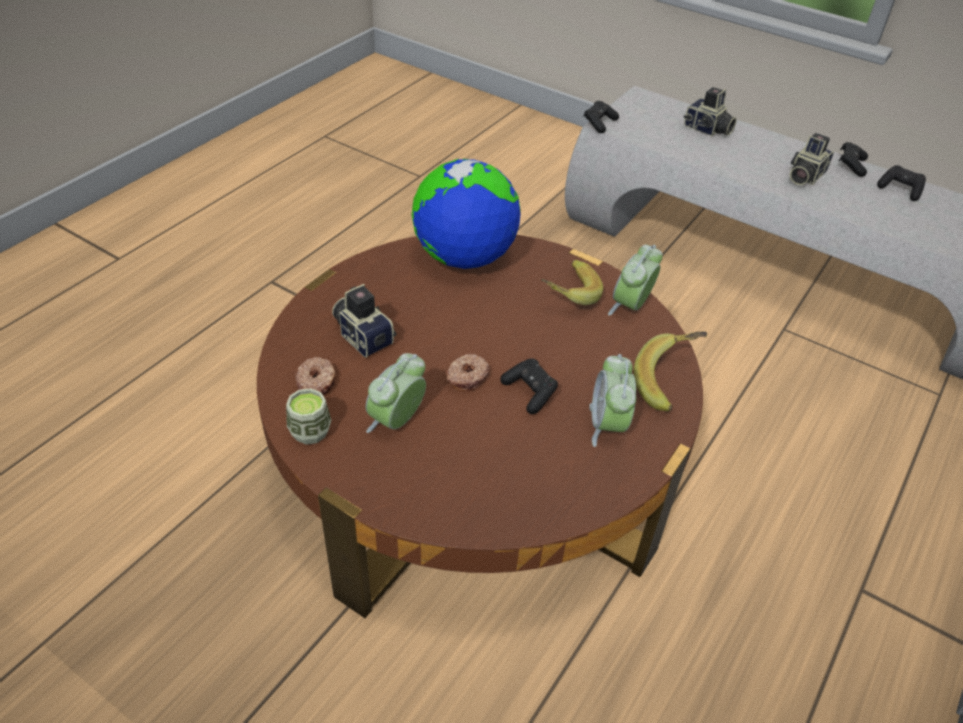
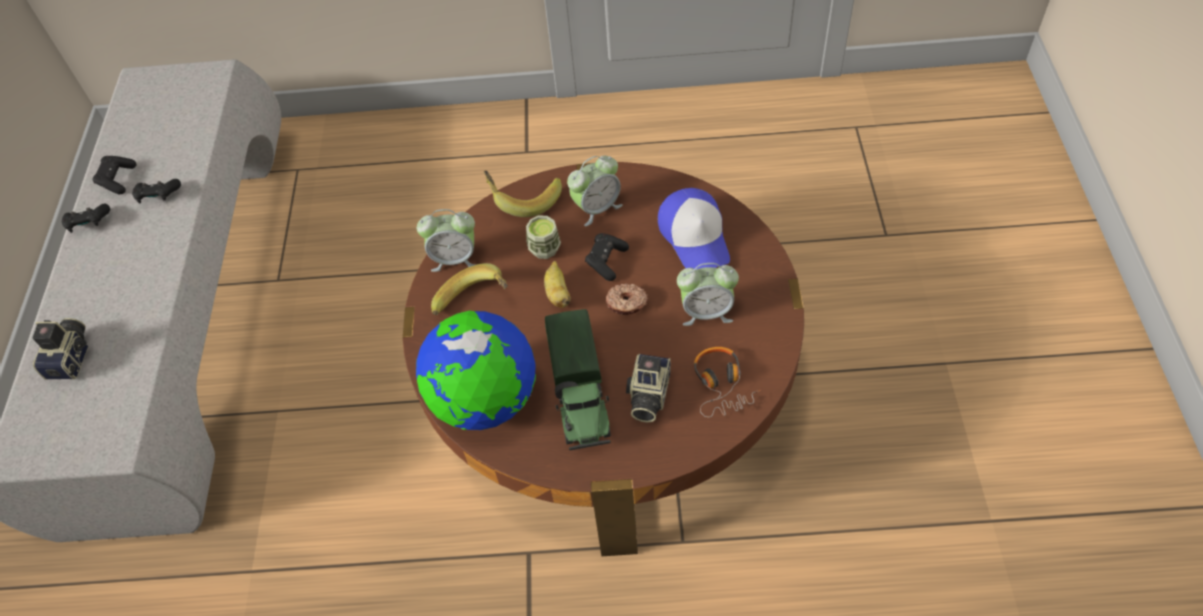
camera: 120 degrees left, 10 degrees up
(310, 431) = (765, 351): cup -> cup (544, 249)
(317, 382) = (721, 385): donut -> headphones
(410, 302) = (580, 395): none -> toy truck
(492, 474) = (695, 237): none -> cap
(525, 343) = (557, 293): none -> banana
(599, 123) = (118, 458): black game controller -> black game controller (158, 196)
(804, 176) = (134, 247): camera -> none

